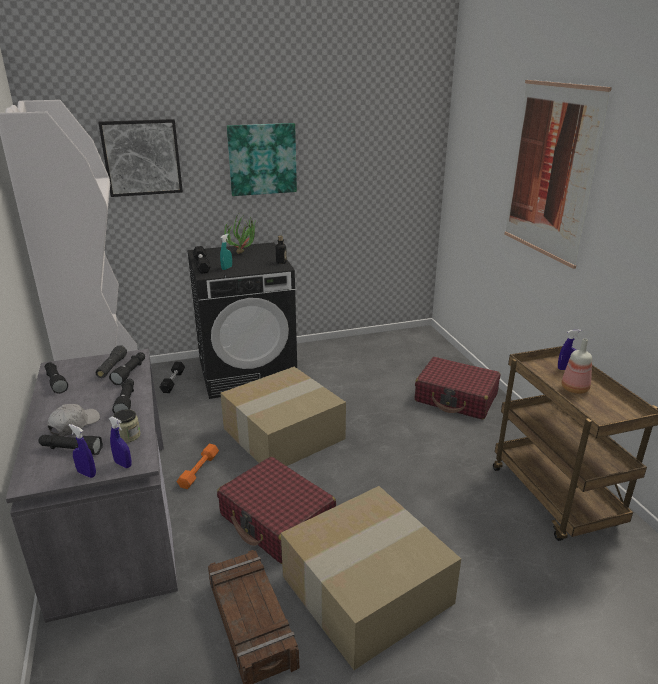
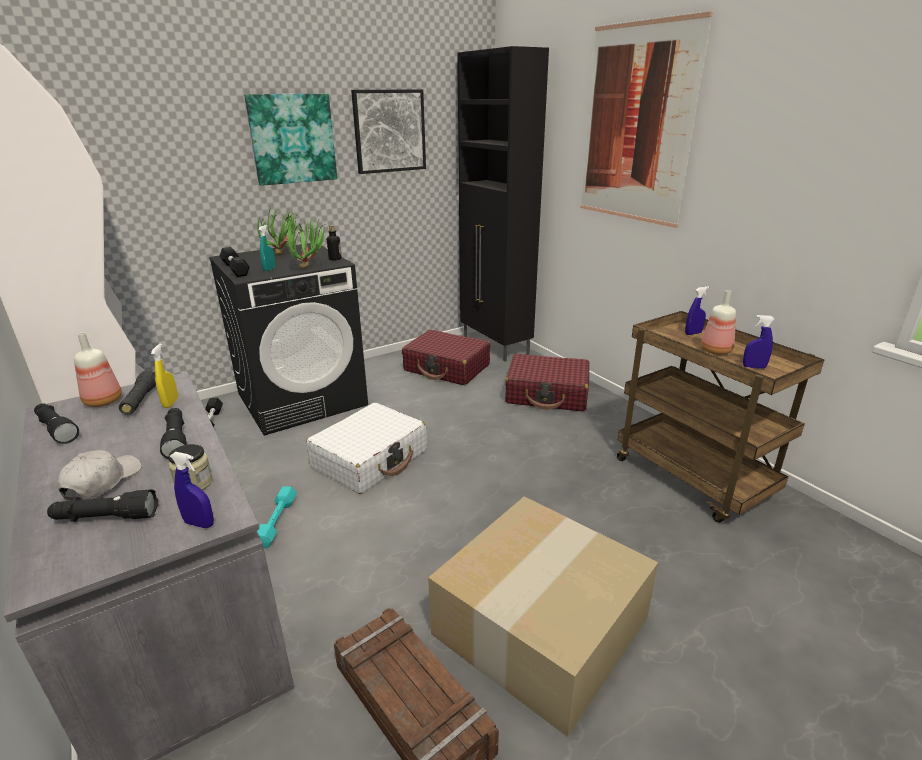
camera: 15 degrees left, 0 degrees up
(86, 474) = (143, 548): blue spray bottle -> blue spray bottle (754, 367)
(88, 365) = (103, 402): none -> bottle
(130, 372) = (171, 403): black flashlight -> yellow spray bottle
(142, 157) = (135, 135): picture -> picture (389, 131)
(199, 470) = (276, 522): orange dumbbell -> turquoise dumbbell
(257, 269) = (309, 267): none -> potted plant
(277, 520) = (398, 564): red suitcase -> red suitcase (447, 368)
(284, 432) = (370, 459): cardboard box -> white suitcase
(428, 344) = (495, 346): none -> black cabinet

